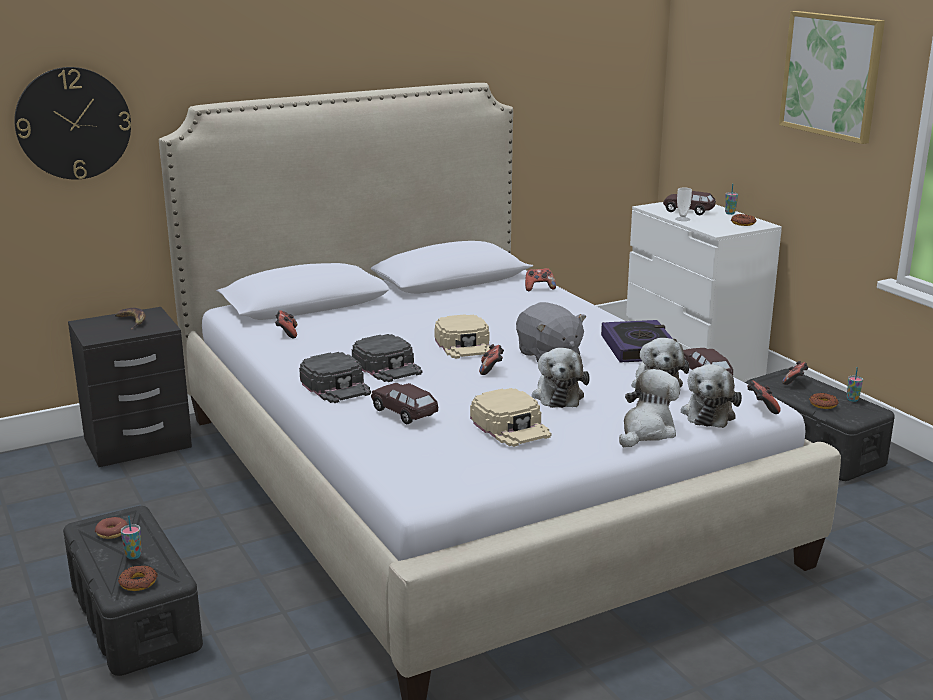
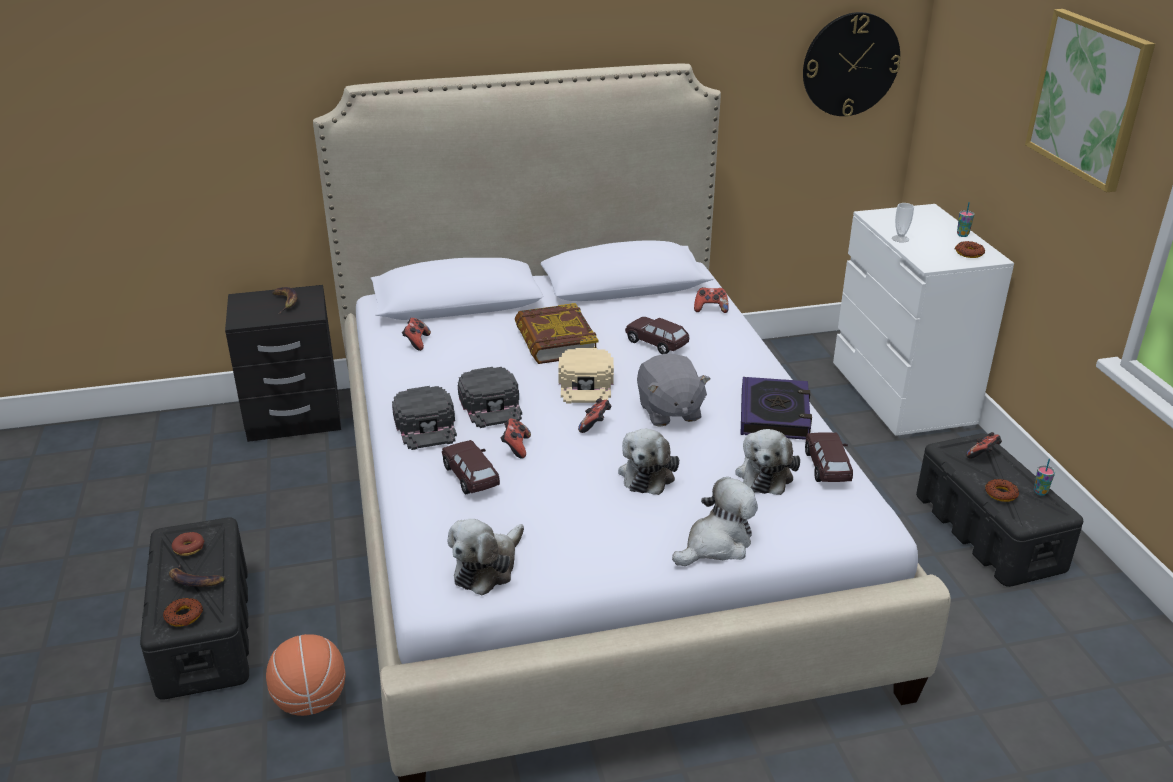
camera: 15 degrees right, 10 degrees up
(73, 123) = (227, 99): wall clock -> wall clock (850, 64)
(133, 556) = (195, 581): cup -> banana
(274, 652) = (311, 701): none -> basketball
(416, 320) = (555, 341): none -> book
(511, 426) = (571, 514): beige cap -> none
(688, 211) = (914, 226): brown toy car -> brown toy car (656, 343)
(709, 413) = (801, 528): plush toy -> plush toy (487, 567)
(761, 407) = (867, 528): game controller -> game controller (516, 447)

